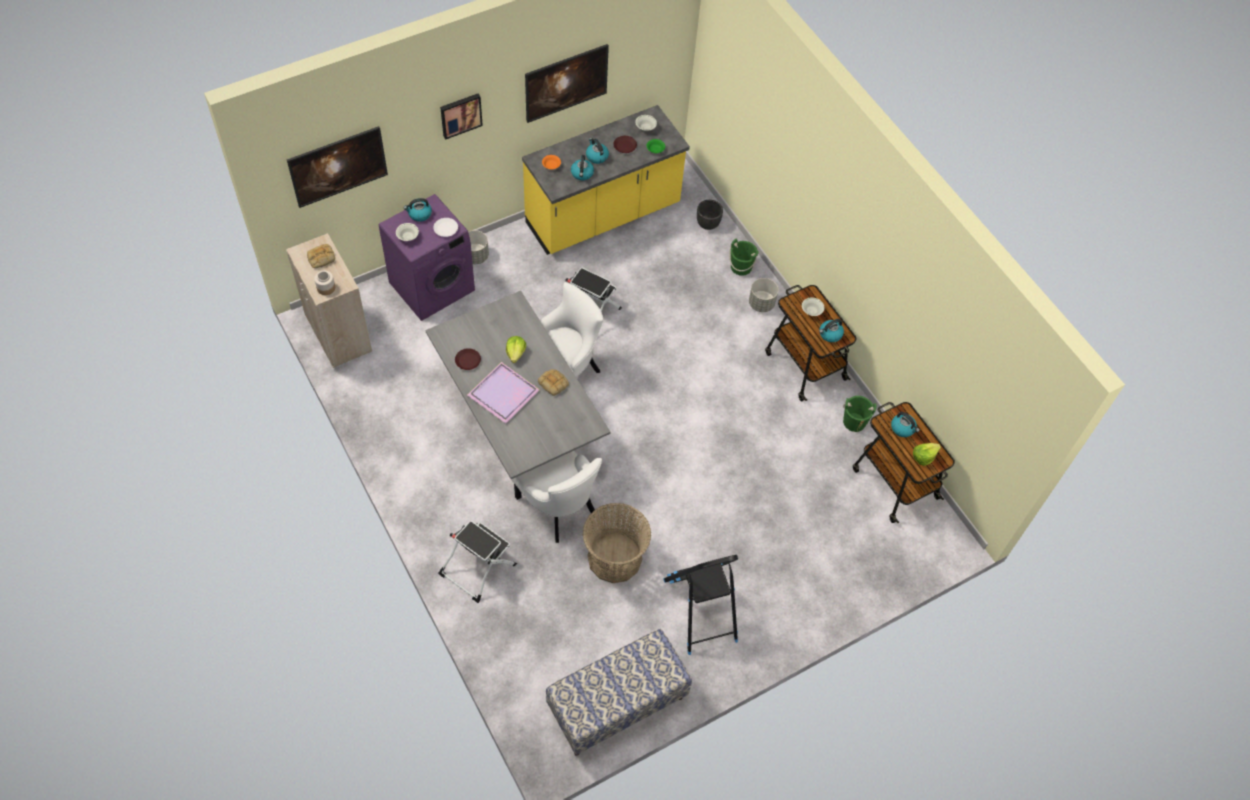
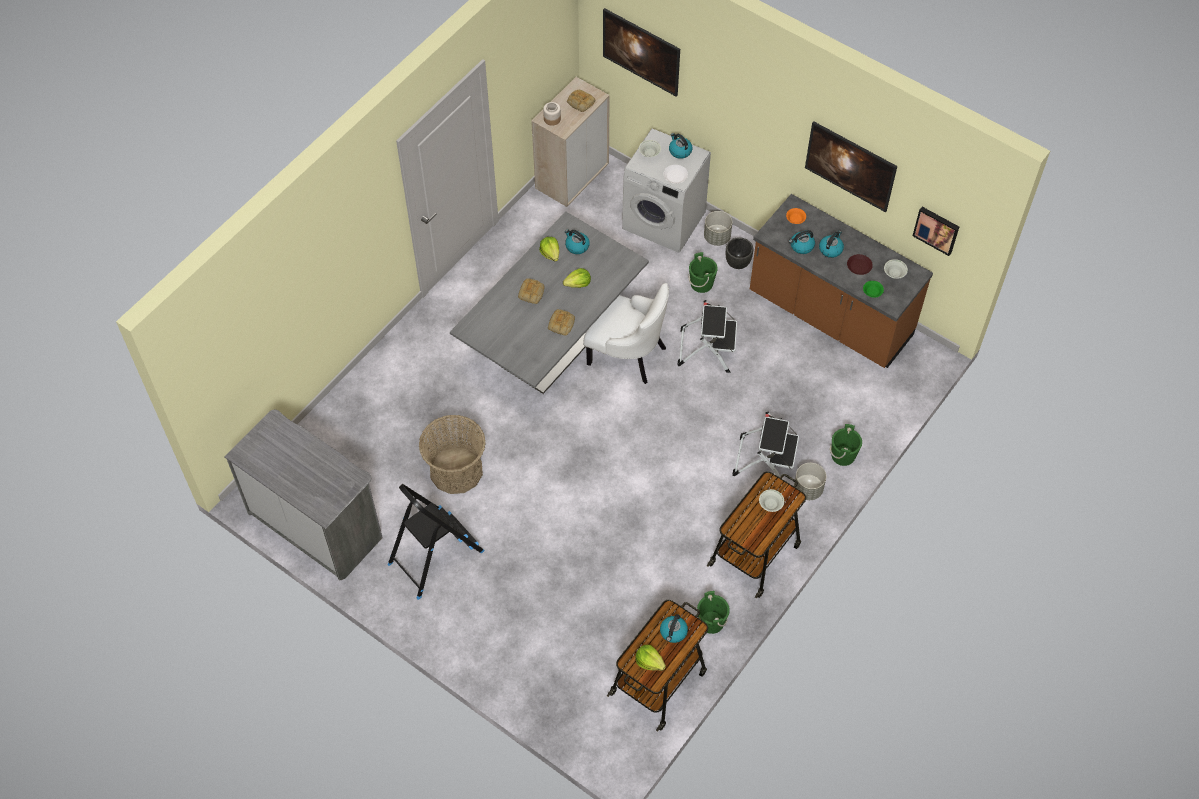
camera: 70 degrees right, 0 degrees up
(433, 287) = (663, 221): purple washing machine -> white washing machine
(460, 114) = (749, 104): picture -> picture (936, 229)
(467, 360) = (550, 253): brown plate -> lettuce
(477, 566) = (399, 372): step ladder -> step ladder (765, 460)
(505, 393) = (531, 293): purple tray -> bread
(518, 288) = (701, 283): none -> green bucket
(557, 505) = (487, 406): white chair -> none
(603, 216) = (829, 316): yellow counter -> brown counter
(617, 704) = (317, 526): bench -> grey dresser
(708, 224) = (878, 407): black planter -> black planter (737, 263)
(830, 334) = (752, 530): kettle -> kettle (576, 246)

